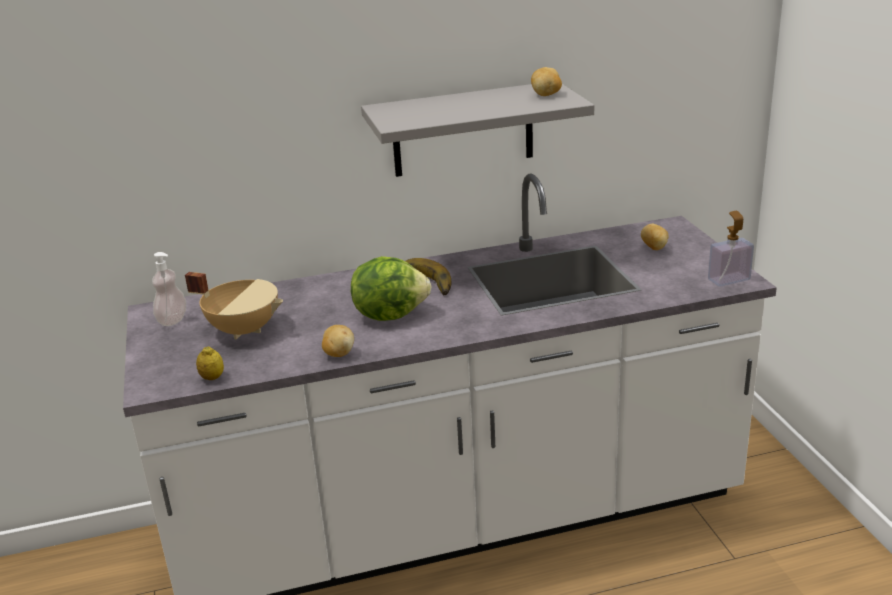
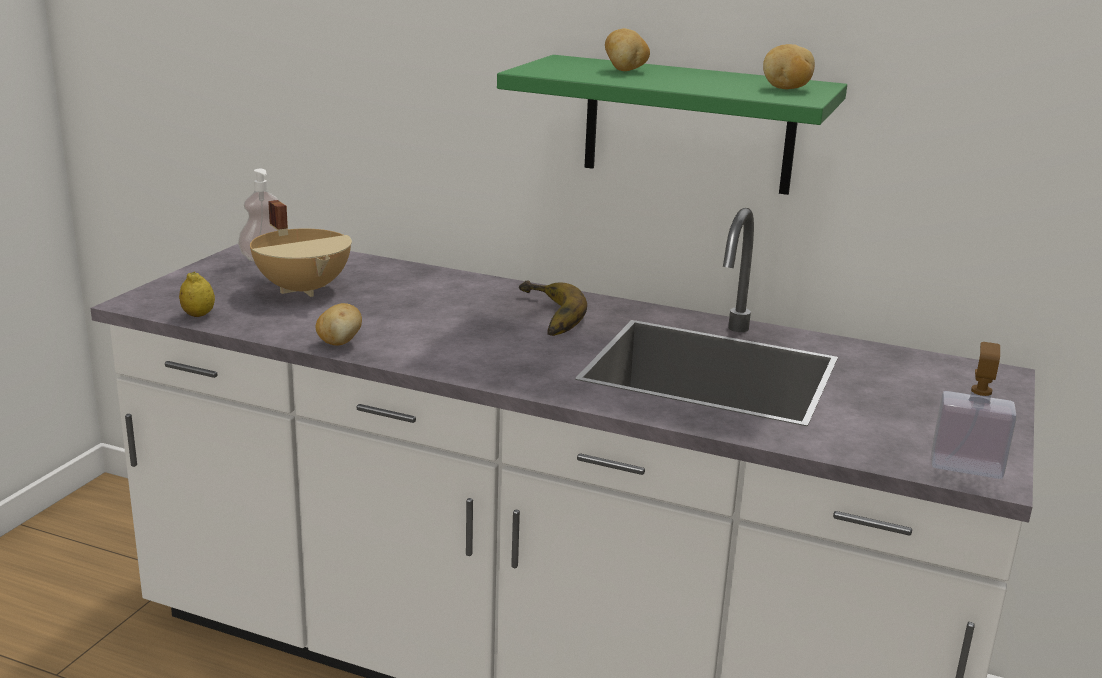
camera: 35 degrees right, 5 degrees down
(390, 314) = (459, 330): lettuce -> none
(463, 130) = (688, 125): grey shelf -> green shelf
(654, 248) = (918, 389): potato -> potato (625, 70)

